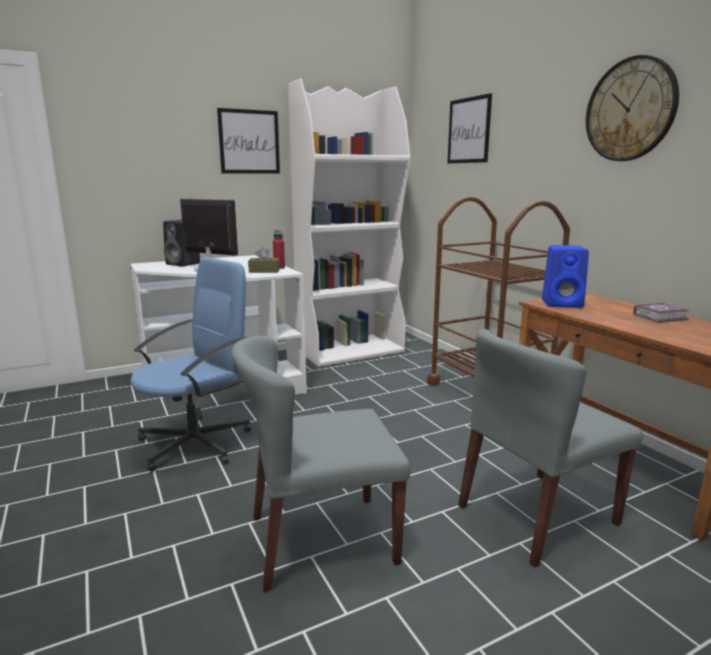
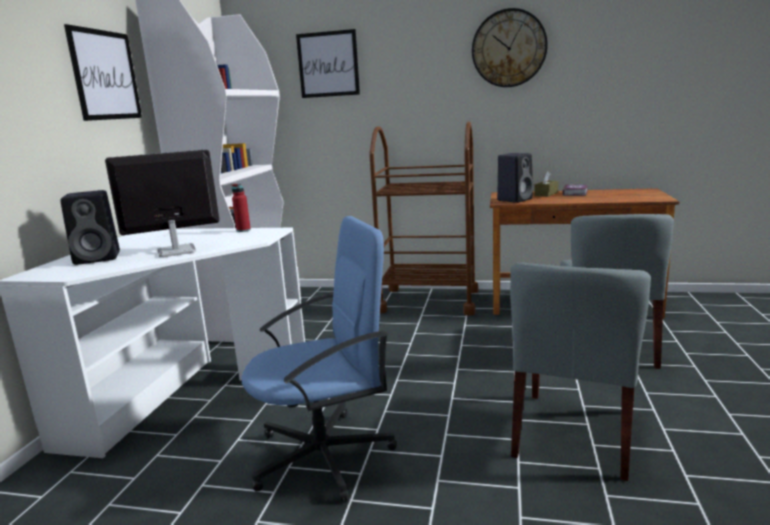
camera: 50 degrees left, 0 degrees up
(196, 443) = (325, 455): blue office chair -> blue office chair turned 75 degrees clockwise
(264, 271) = (245, 236): brown tissue box -> brown tissue box (546, 194)
(563, 304) = (515, 199): blue speaker -> black speaker

